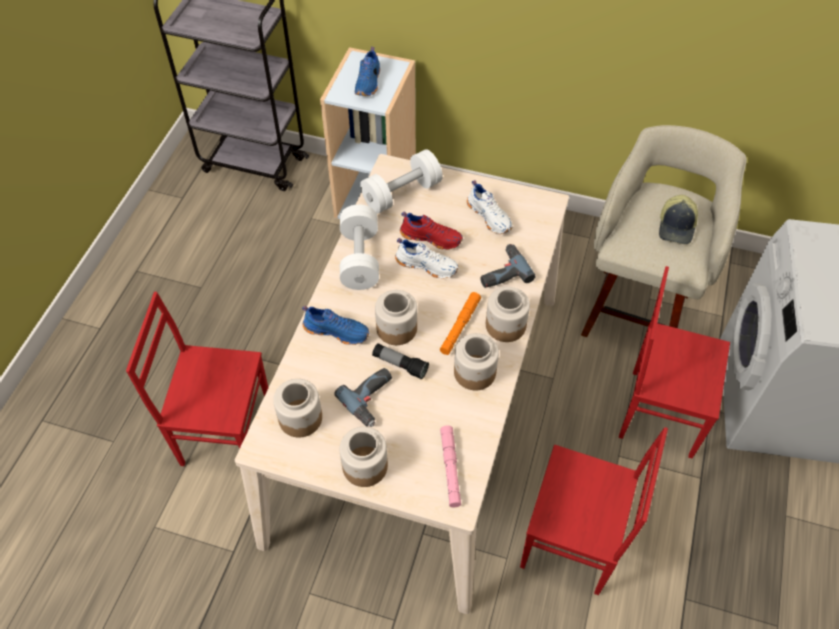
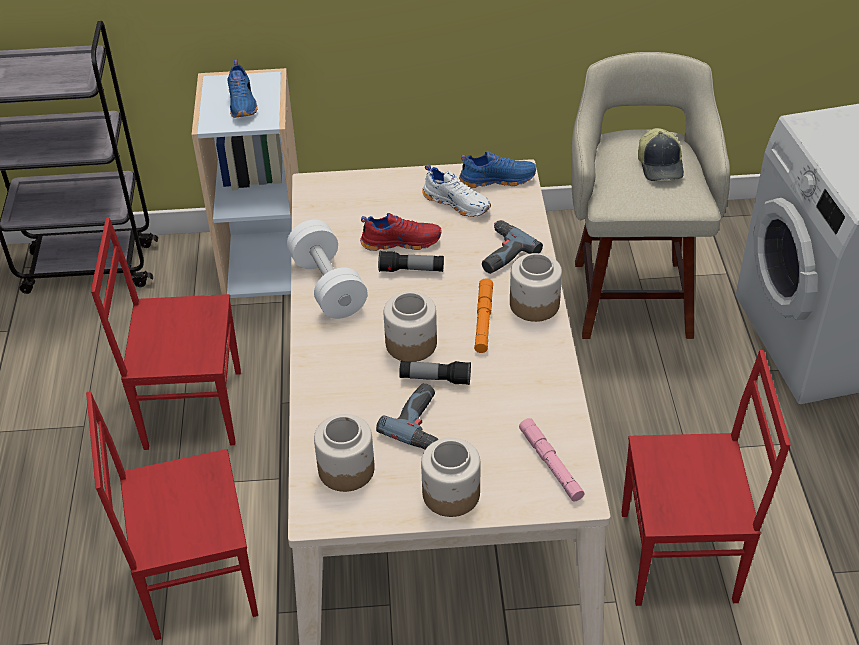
camera: 20 degrees left, 10 degrees down
(337, 330) = (341, 366): blue shoe -> blue shoe (497, 179)
(402, 193) = (342, 207): white dumbbell -> none
(427, 265) = (411, 270): white shoe -> flashlight
(474, 373) = (525, 361): jar -> none
(660, 411) = (709, 390): red chair -> red chair (191, 408)

